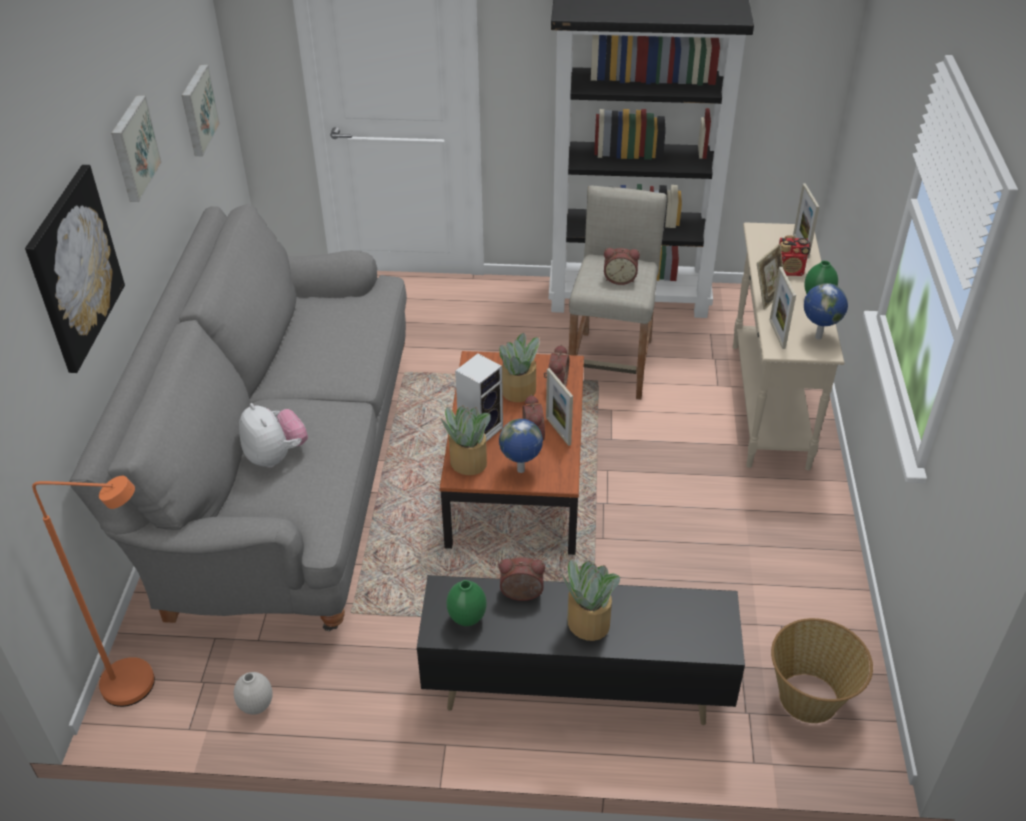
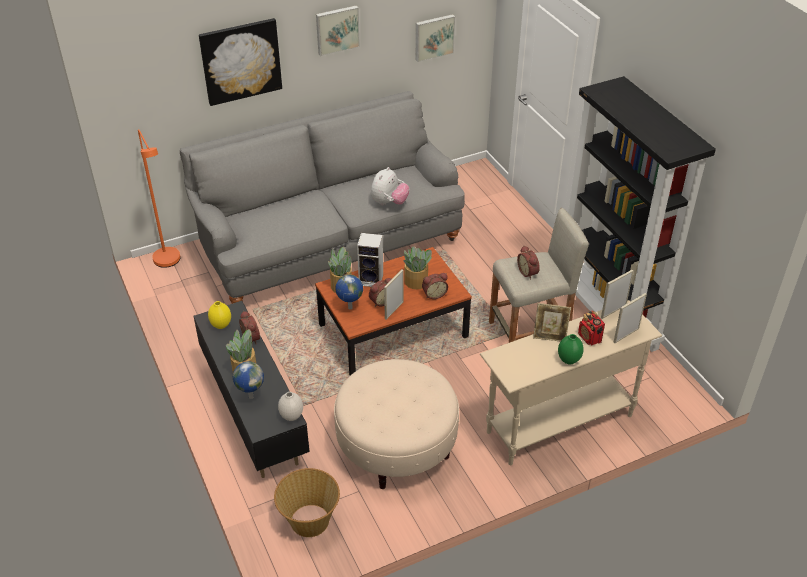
camera: 60 degrees right, 0 degrees up
(256, 706) = (177, 304): white vase -> white vase (291, 416)
(276, 456) = (279, 212): plush toy -> plush toy (389, 202)
(467, 618) = (221, 325): green vase -> yellow vase
(725, 558) = (396, 446): none -> beige ottoman
(777, 334) = (511, 351): picture frame -> picture frame (613, 311)
(817, 337) = (524, 371): globe -> globe (251, 396)

